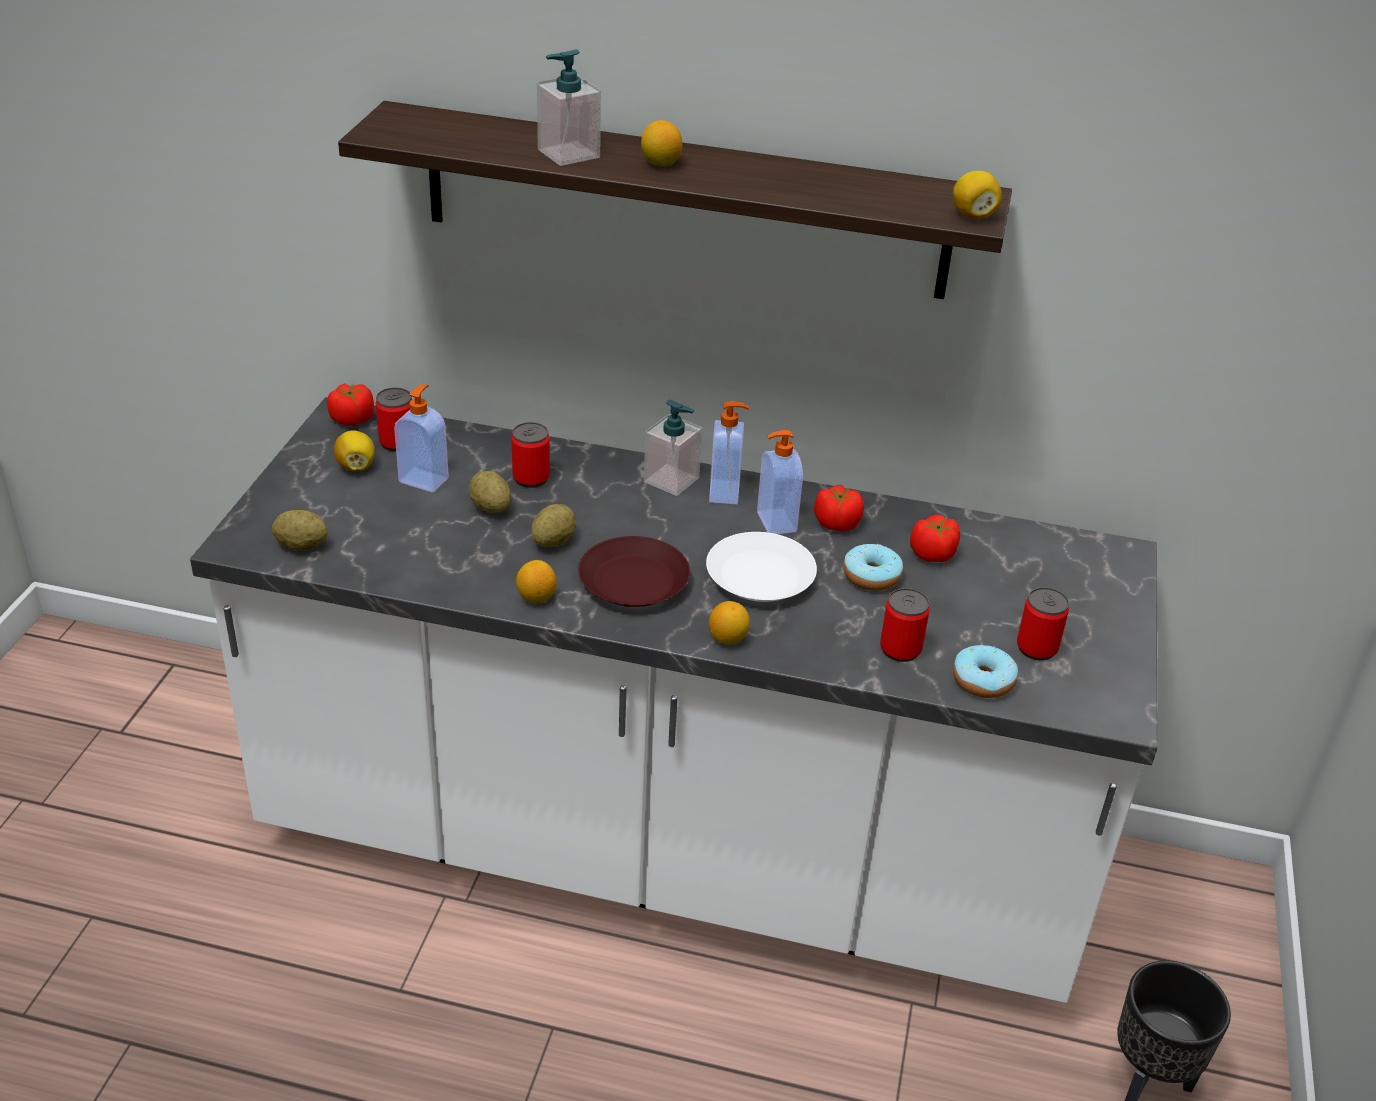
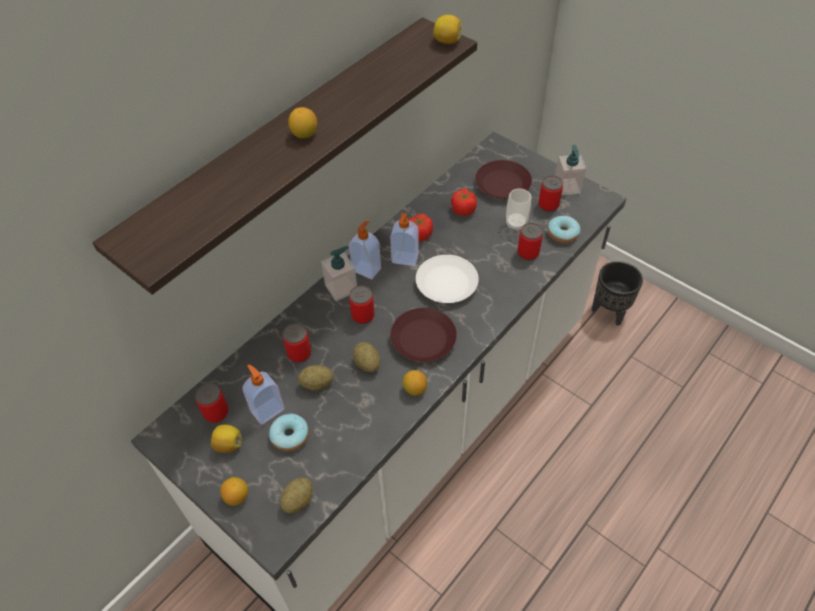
camera: 60 degrees left, 15 degrees up
(352, 419) = (171, 431): tomato -> none
(568, 154) = (260, 171): soap dispenser -> soap dispenser (567, 187)
(636, 513) = (363, 315): none -> can
(728, 638) = (490, 316): lemon -> lemon (237, 496)
(871, 576) = (468, 240): donut -> donut (290, 436)
(955, 620) = (516, 224): none -> cup
(1033, 582) = (502, 184): none -> brown plate

